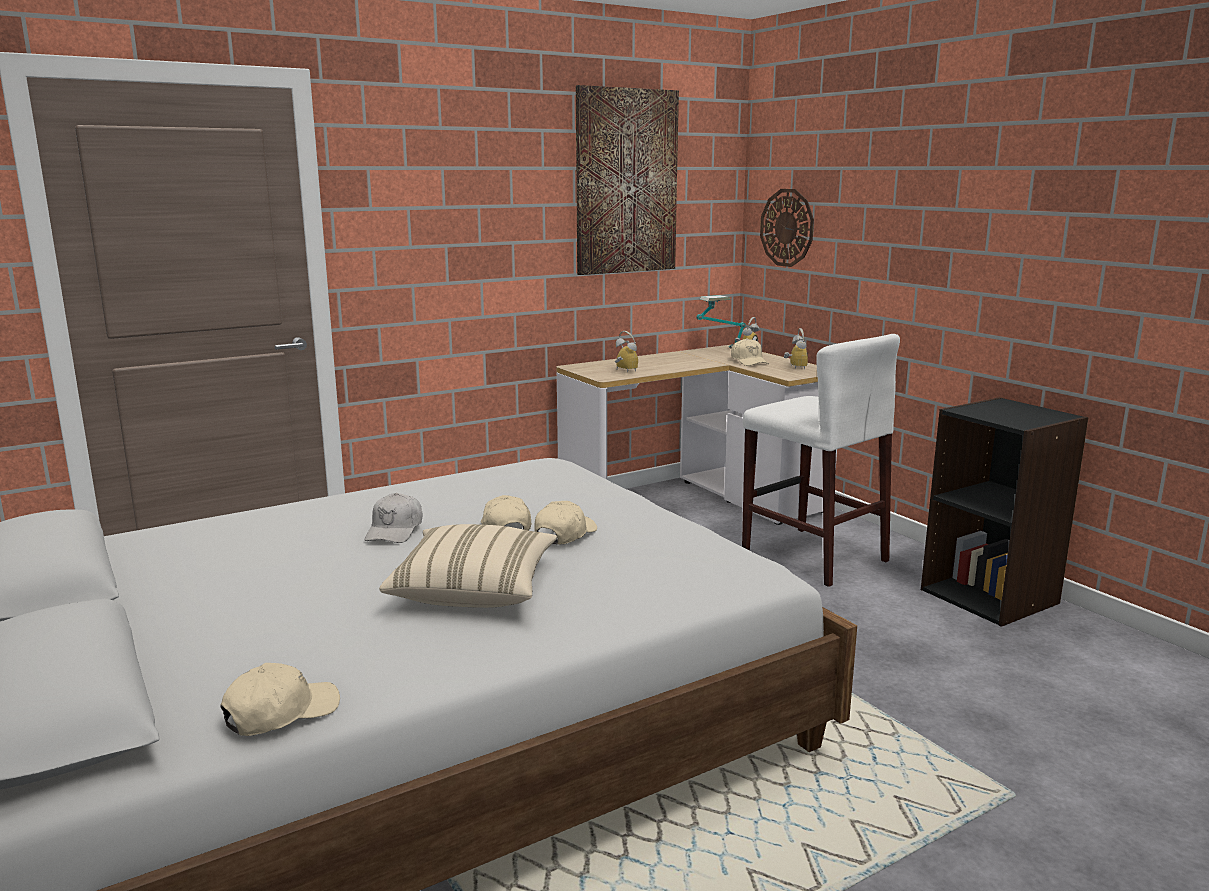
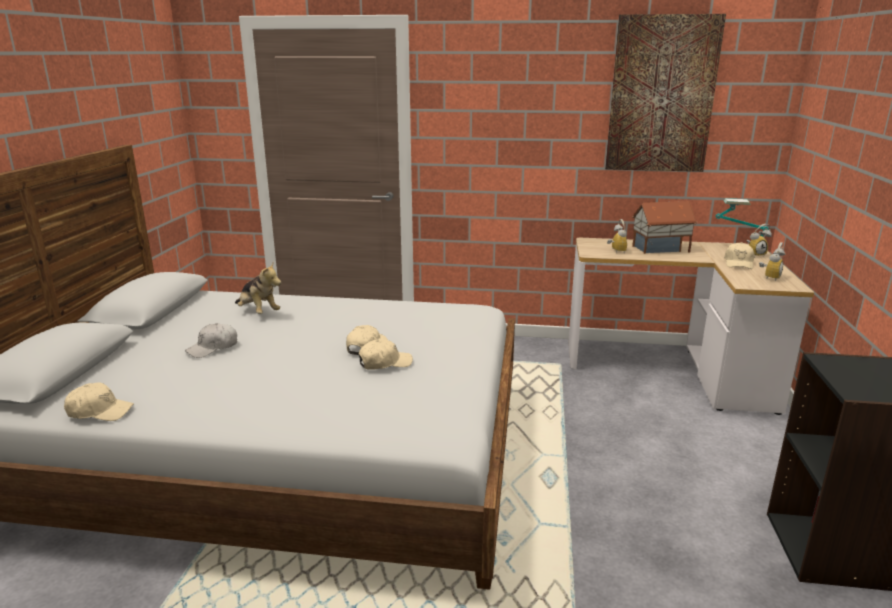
camera: 40 degrees right, 5 degrees up
(260, 537) = (258, 312): none -> plush toy
(395, 530) = (314, 329): white cap -> white cap (213, 348)
(474, 589) = (281, 380): beige pillow -> none
(660, 362) = (661, 249): none -> toy house
(787, 227) = (813, 145): wall clock -> none
(813, 555) = (710, 446): white stool -> none

